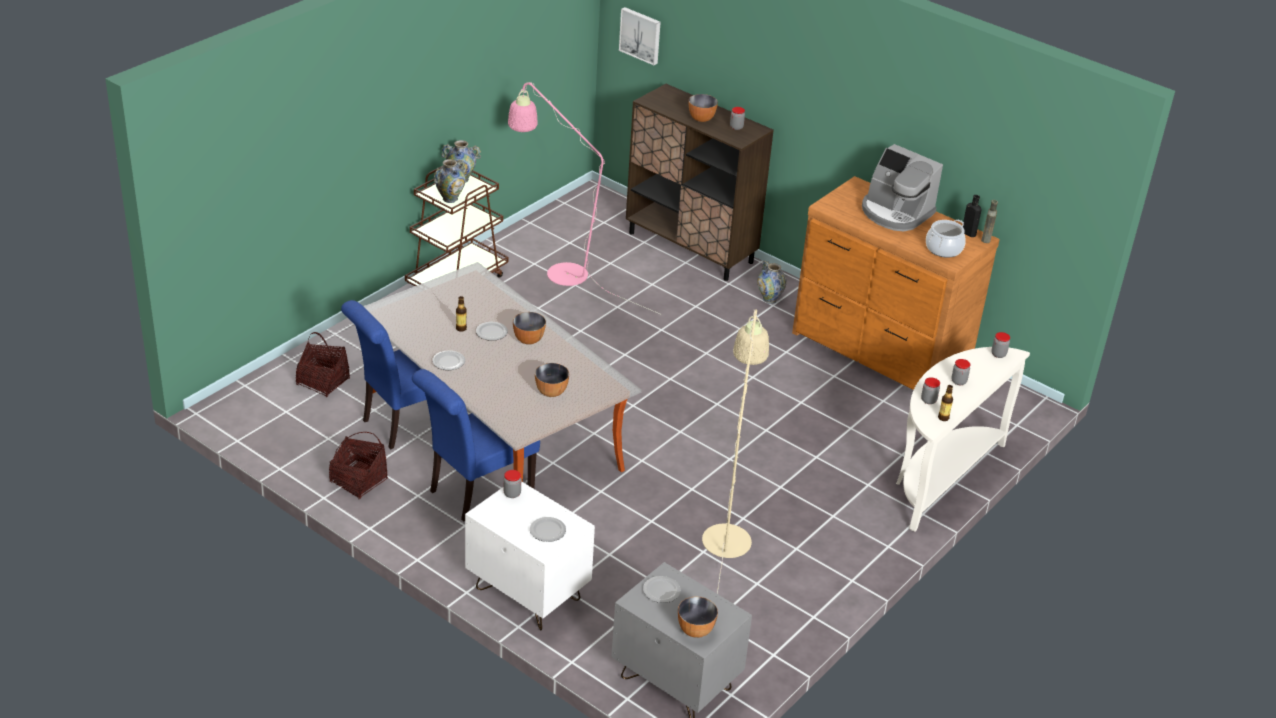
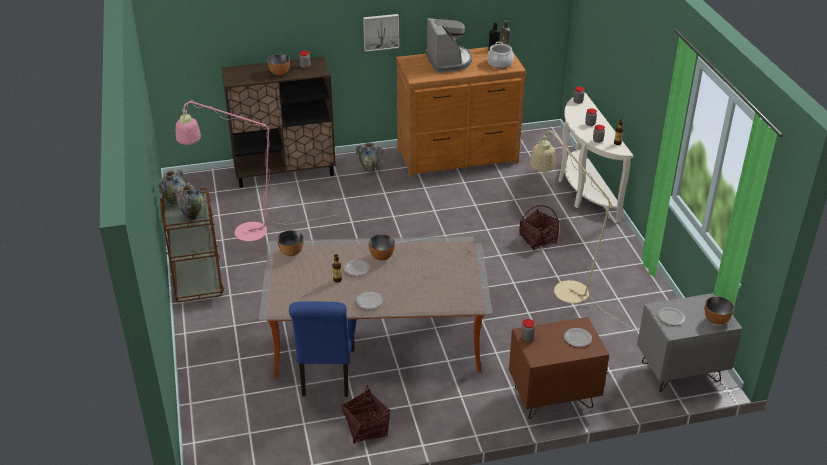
camera: 50 degrees left, 0 degrees up
(323, 382) = (237, 398): basket -> basket (538, 240)
(475, 491) = (431, 375): blue chair -> none
(527, 595) = (553, 398): white nightstand -> brown nightstand
(551, 392) = (447, 271): bowl -> bowl (291, 252)
(641, 35) = (185, 42): picture -> picture (380, 31)
(895, 213) = (449, 61): coffee machine -> coffee machine turned 90 degrees counterclockwise

